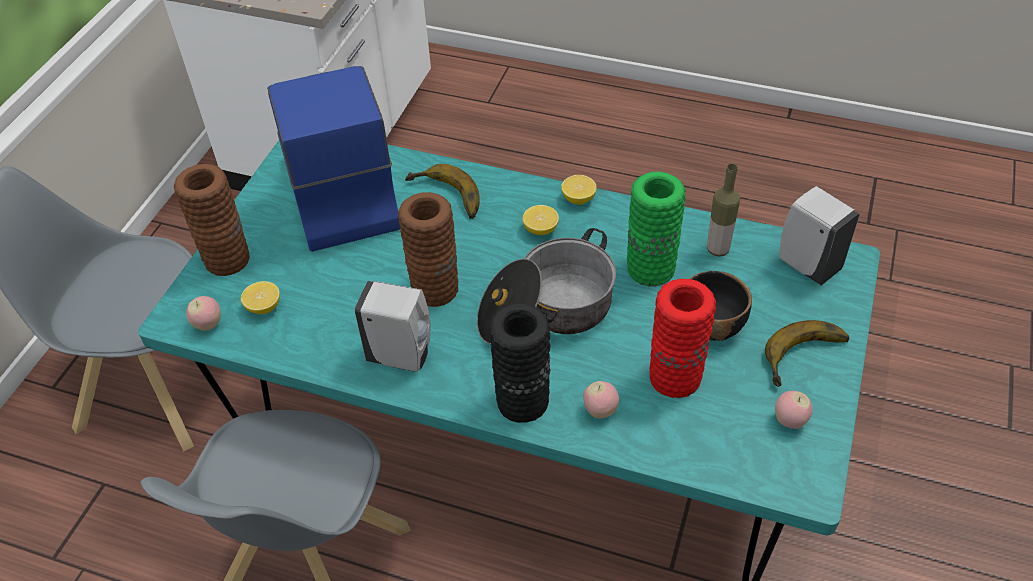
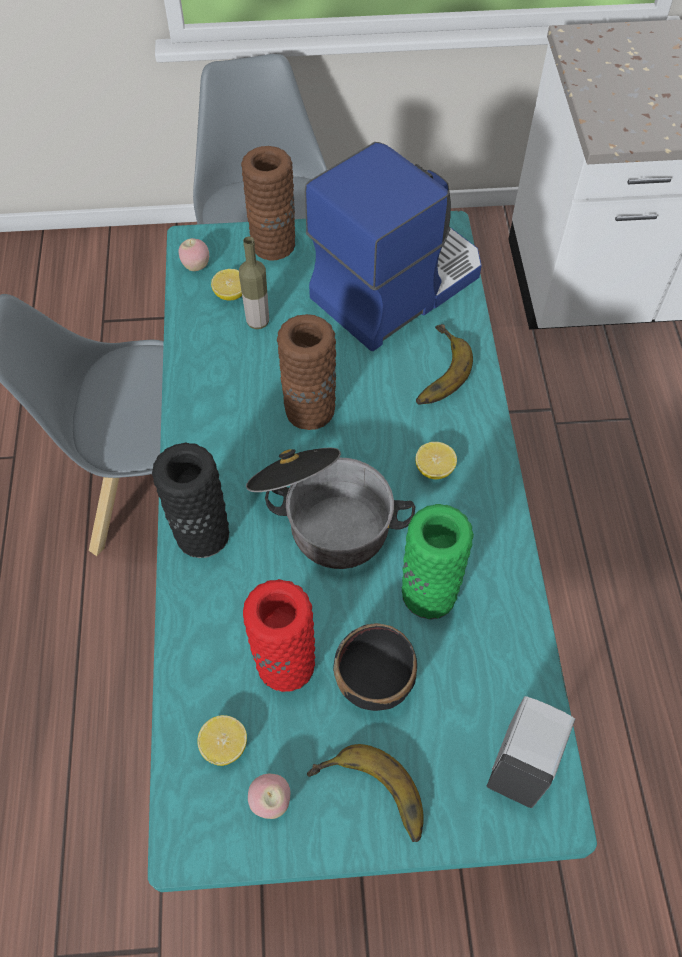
camera: 65 degrees right, 10 degrees up
(402, 356) = (217, 417): white soap dispenser -> none
(578, 198) = (499, 488): lemon -> lemon (224, 745)
(600, 410) = (215, 606): apple -> none
(717, 249) = (494, 655): bottle -> bottle (258, 321)

